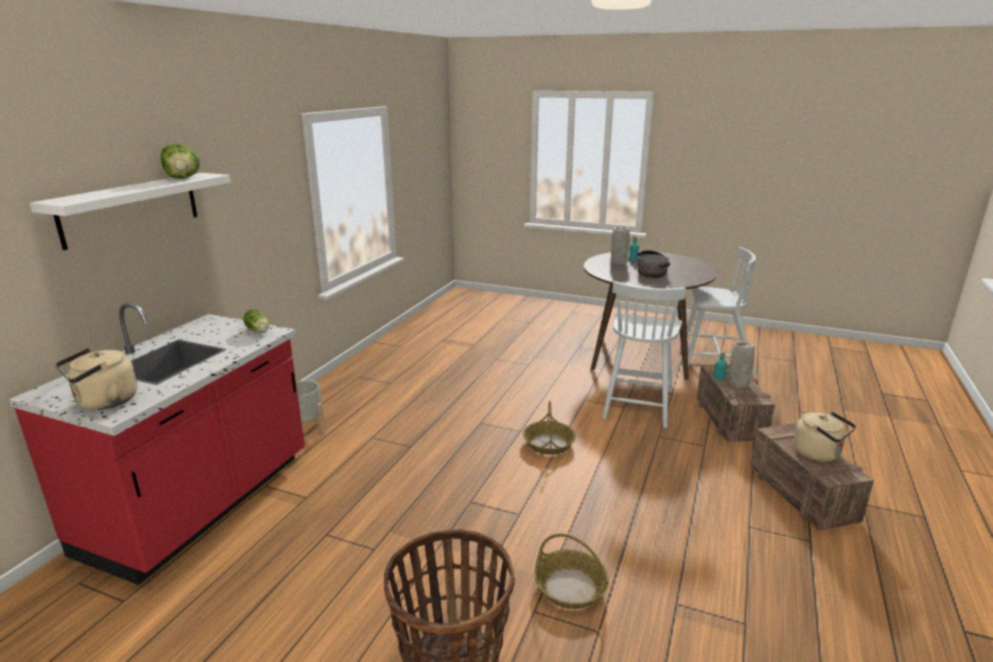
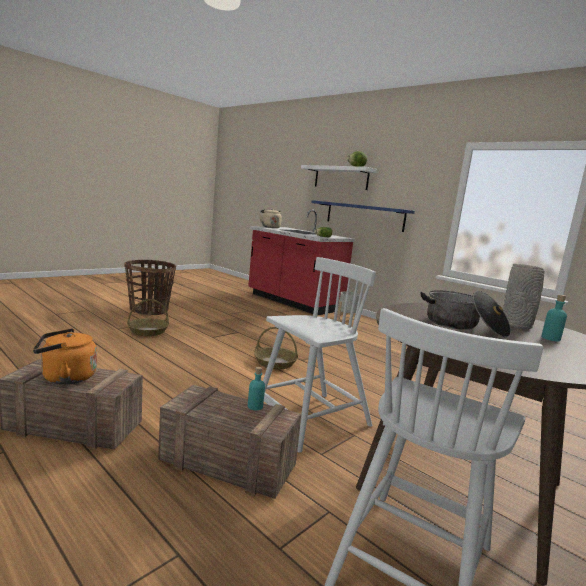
camera: 110 degrees right, 10 degrees down
(206, 265) = (364, 216): none -> blue shelf
(637, 403) = (311, 420): white chair -> white chair turned 105 degrees clockwise
(739, 384) = (227, 410): grey vase -> none
(819, 454) = (65, 378): beige kettle -> orange kettle

